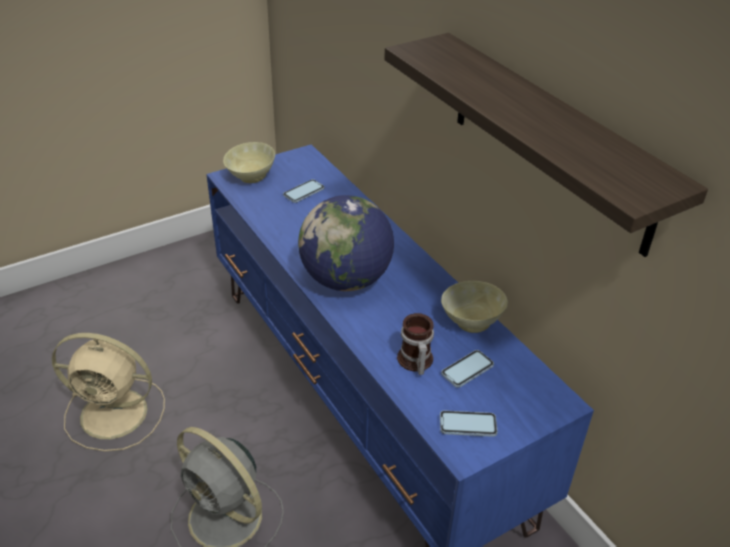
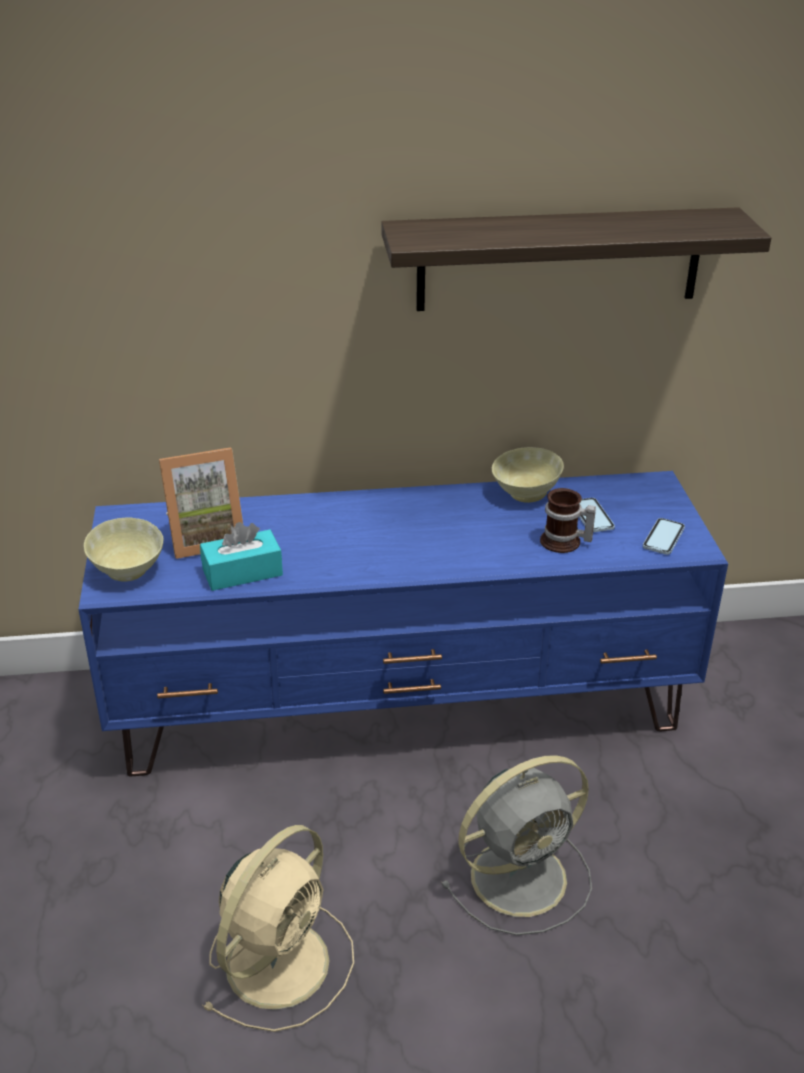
camera: 65 degrees left, 5 degrees down
(275, 218) = (242, 572): none -> turquoise tissue box
(304, 192) = (205, 538): phone -> picture frame
(346, 280) = (406, 551): globe -> none

